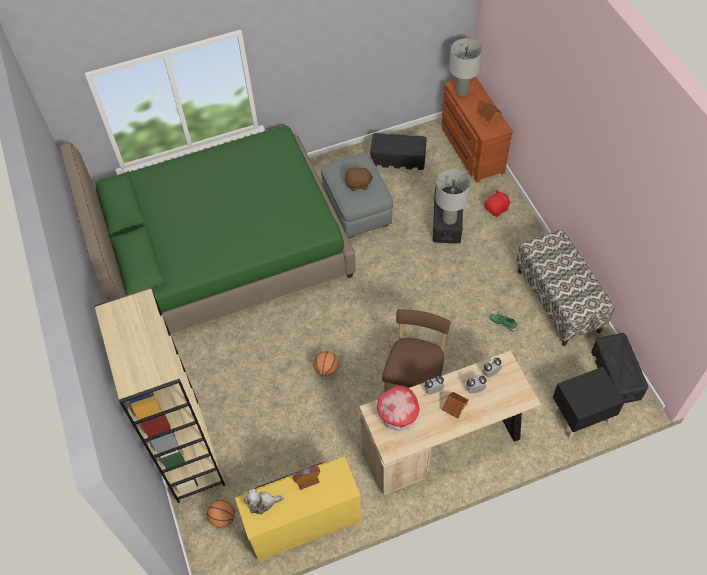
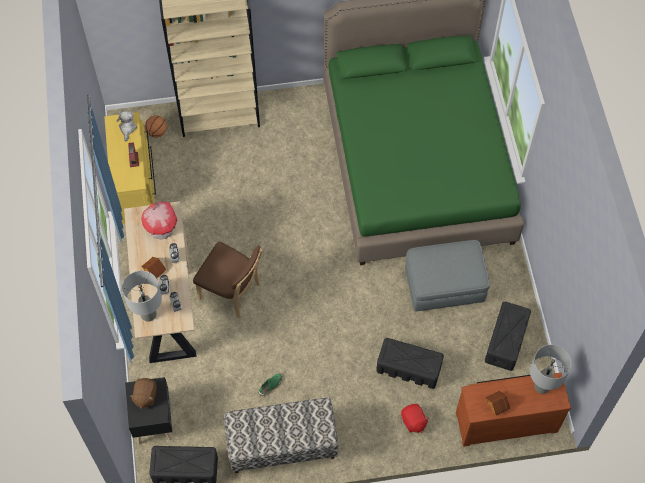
camera: 100 degrees right, 5 degrees up
(326, 369) = (265, 225): basketball -> none
(358, 184) = (443, 267): brown plush toy -> brown plush toy (145, 396)
(449, 219) = (392, 354): grey table lamp -> grey table lamp (149, 314)

